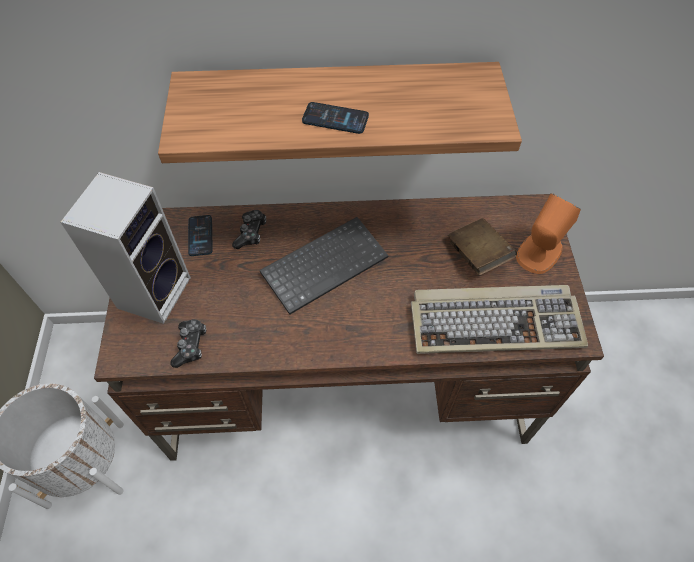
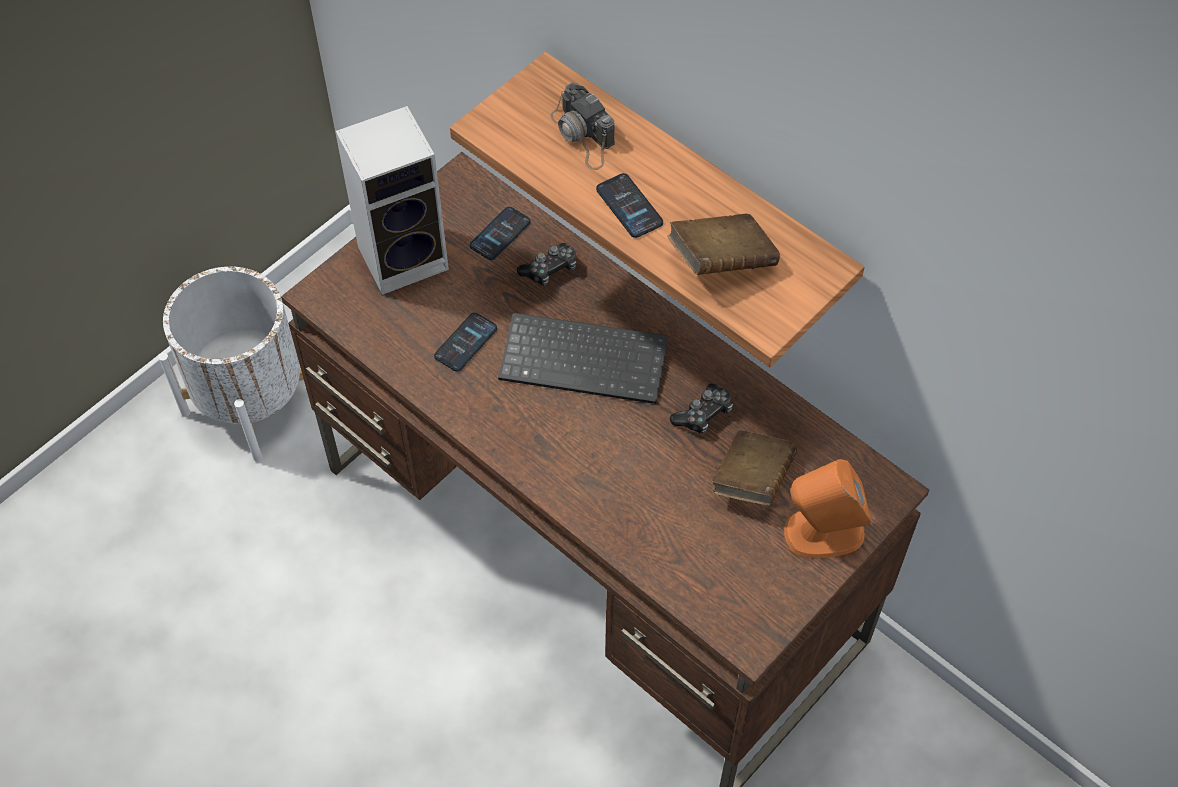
camera: 45 degrees right, 0 degrees up
(190, 345) = (384, 334): game controller -> game controller (703, 414)
(247, 310) = (465, 342): none -> phone
(256, 100) = (583, 135): none -> camera
(426, 110) = (721, 260): none -> brown book
(495, 321) = (686, 555): keyboard -> none

